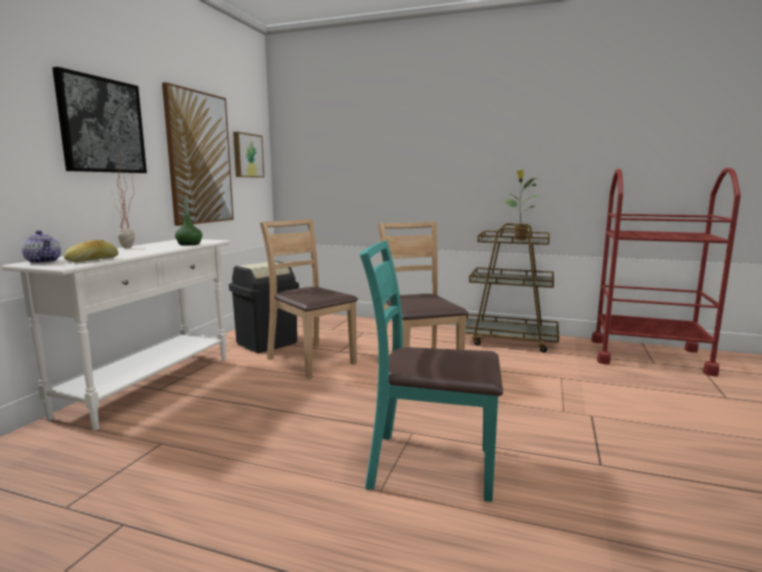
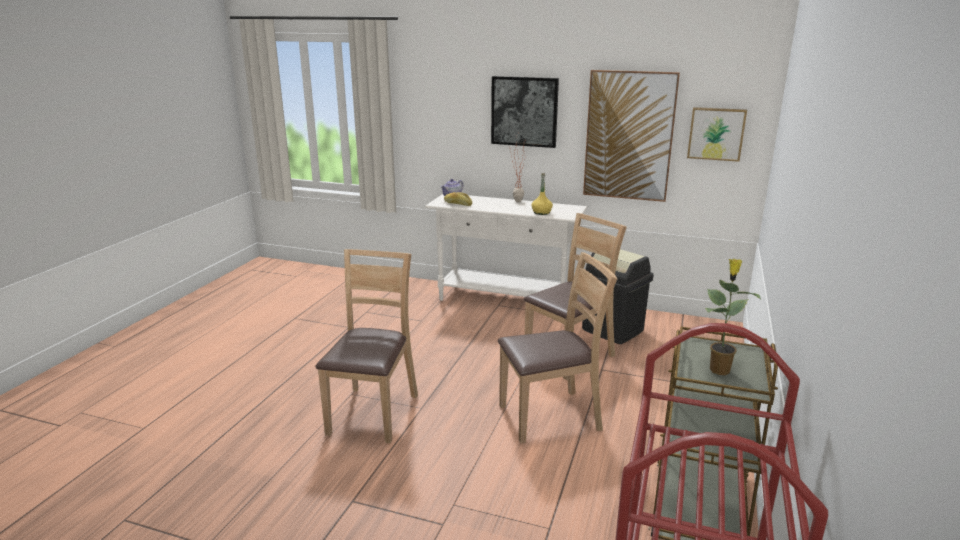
camera: 90 degrees right, 10 degrees up
(189, 244) = (541, 212): green bottle -> yellow bottle
(429, 466) = (373, 413): turquoise chair -> brown chair

